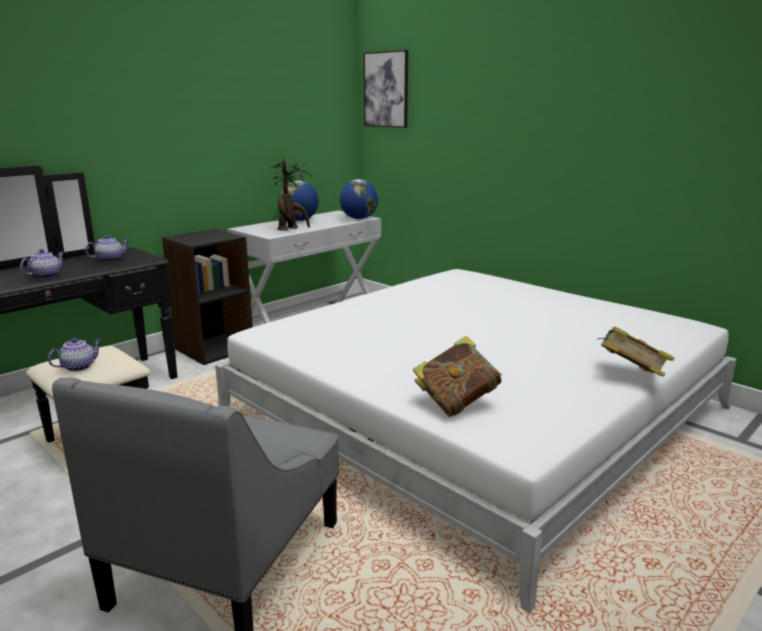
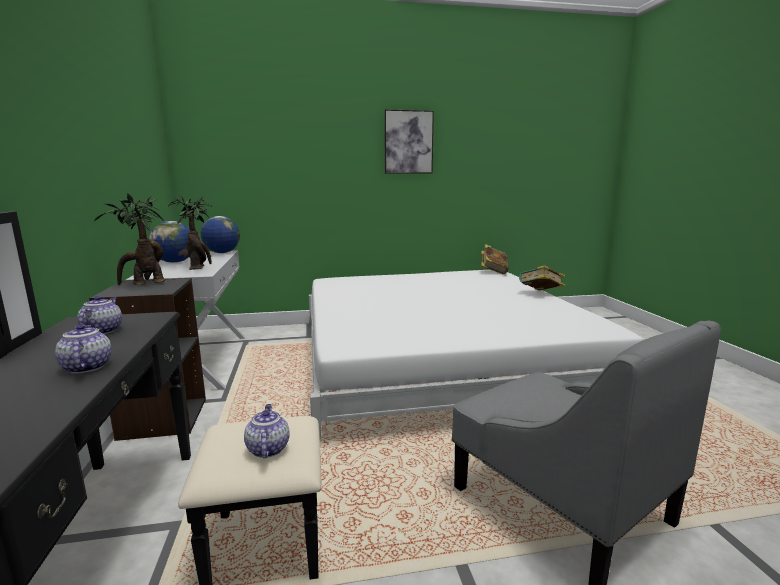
camera: 55 degrees left, 5 degrees down
(212, 234) = (144, 283): none -> potted plant
(386, 89) = (206, 136): picture -> picture (408, 142)
(456, 403) = (545, 327): book -> book (493, 272)

